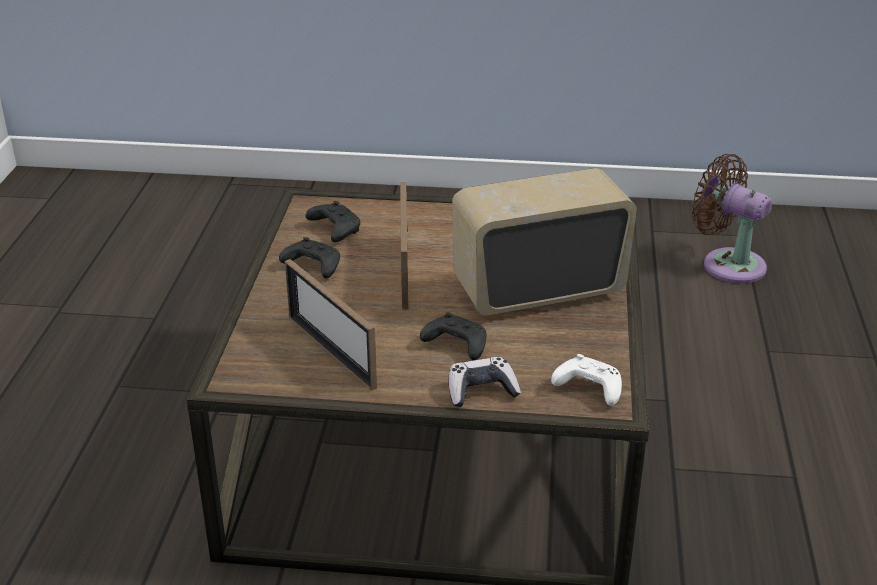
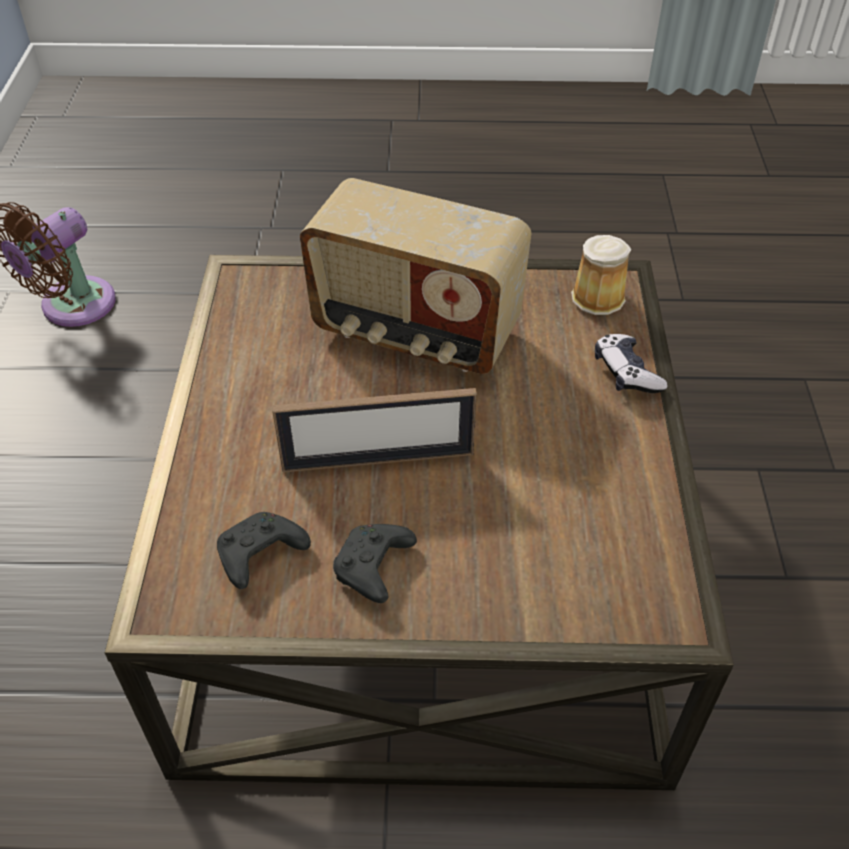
camera: 95 degrees left, 15 degrees up
(331, 352) = (584, 517): picture frame -> none
(455, 345) = (542, 400): black game controller -> none
(538, 290) = (415, 333): radio -> radio turned 45 degrees counterclockwise
(587, 389) = (598, 296): white game controller -> mug

